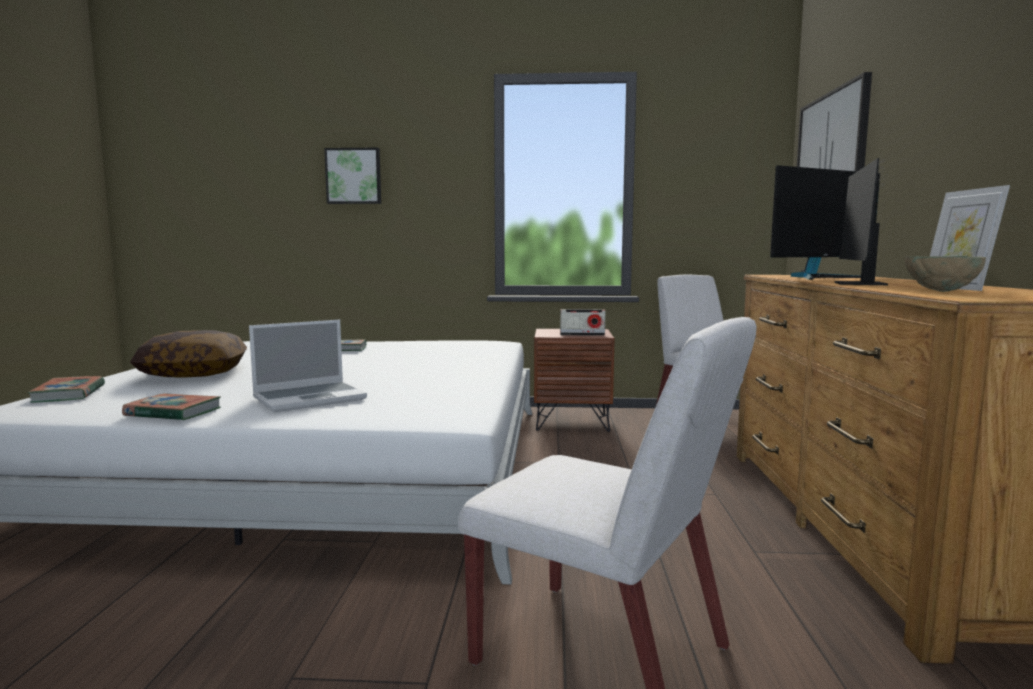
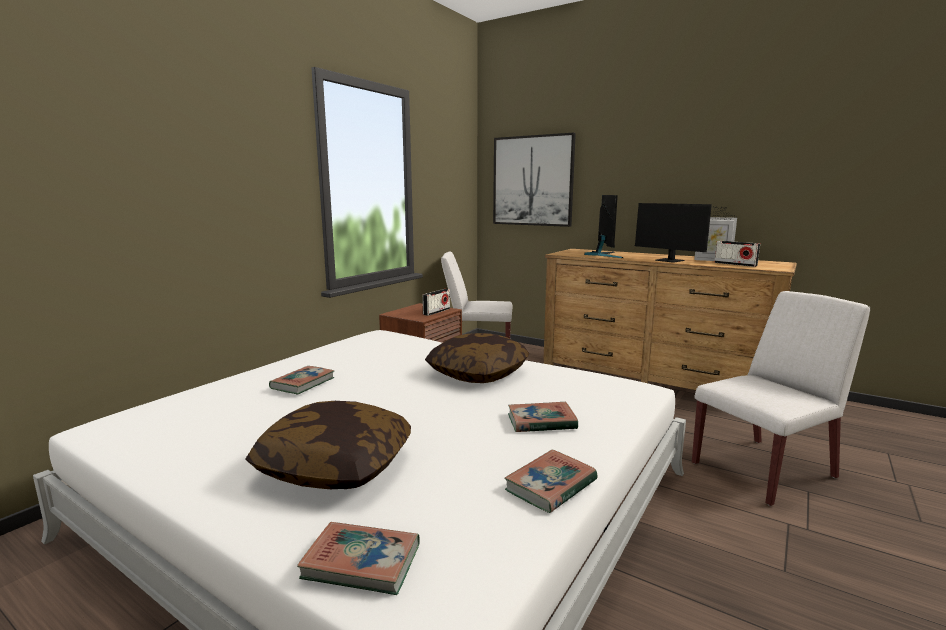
camera: 60 degrees left, 5 degrees up
(310, 398) = (541, 422): laptop -> book
(354, 176) = (172, 165): picture -> none
(428, 374) = (478, 373): none -> pillow
(941, 291) = (735, 264): beige bowl -> radio

